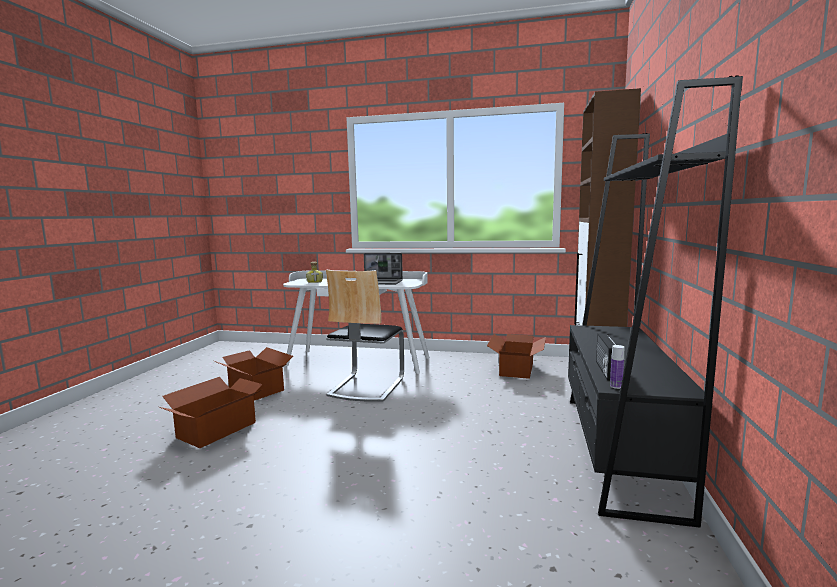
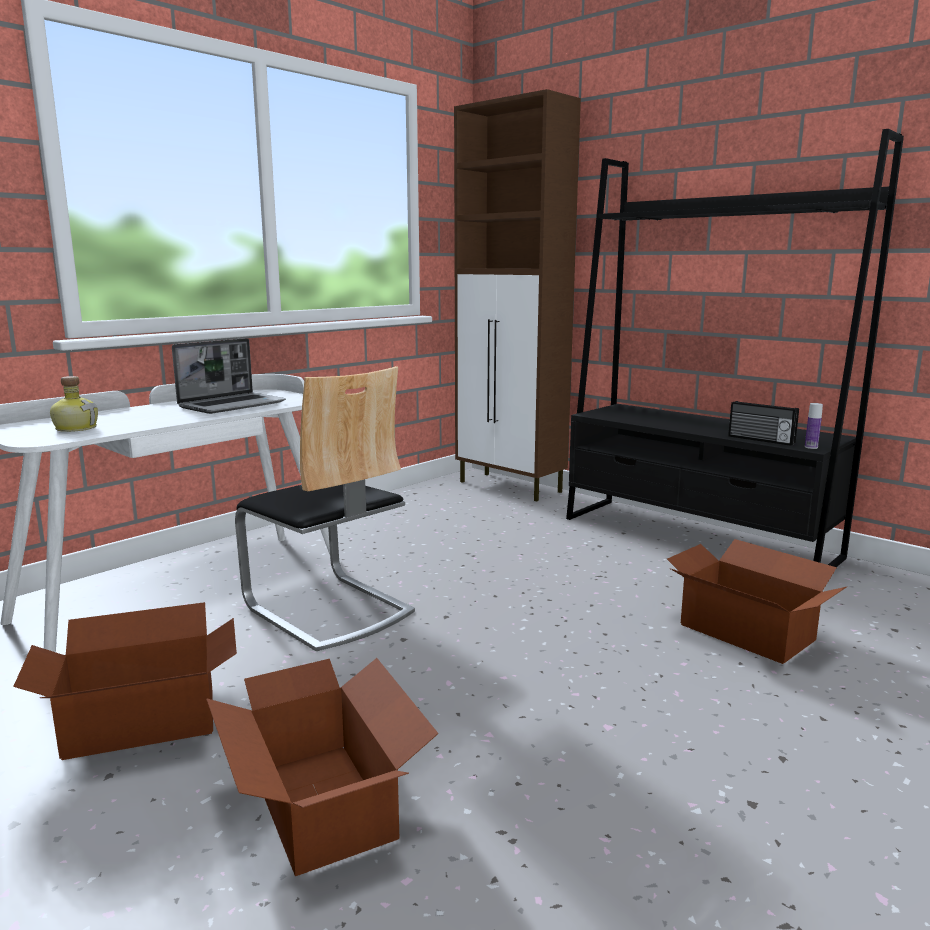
camera: 60 degrees left, 5 degrees up
(517, 369) = (430, 509): cardboard box -> cardboard box (746, 631)

